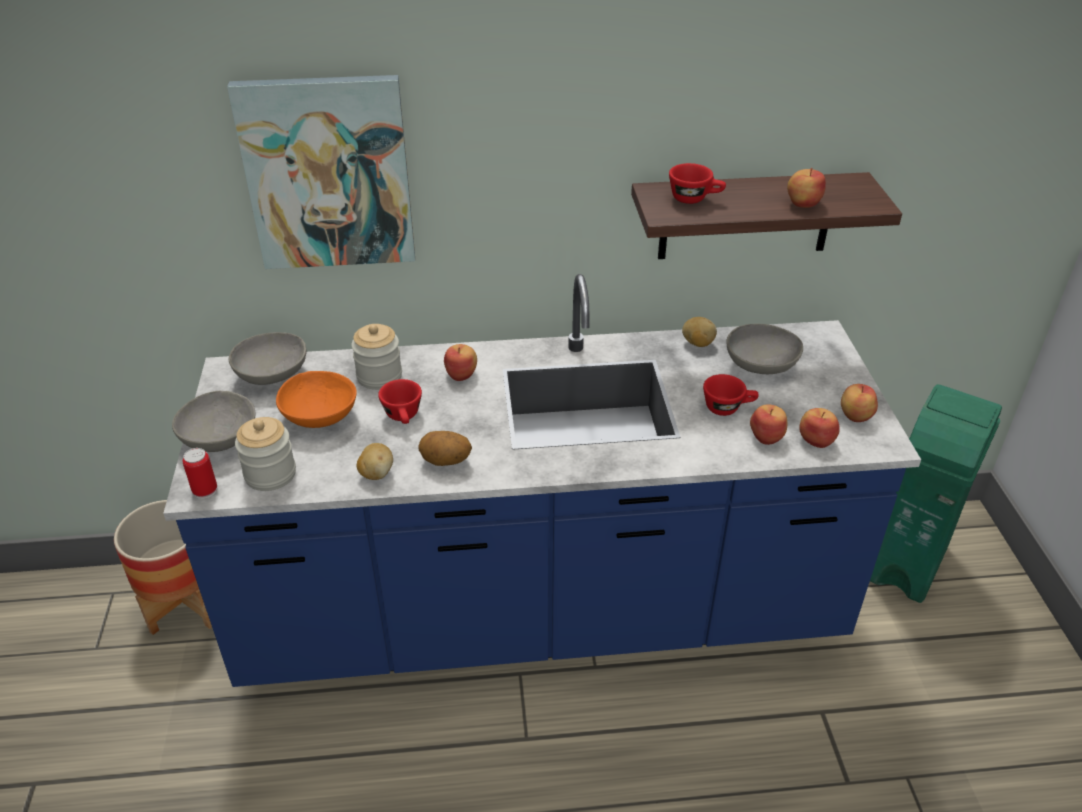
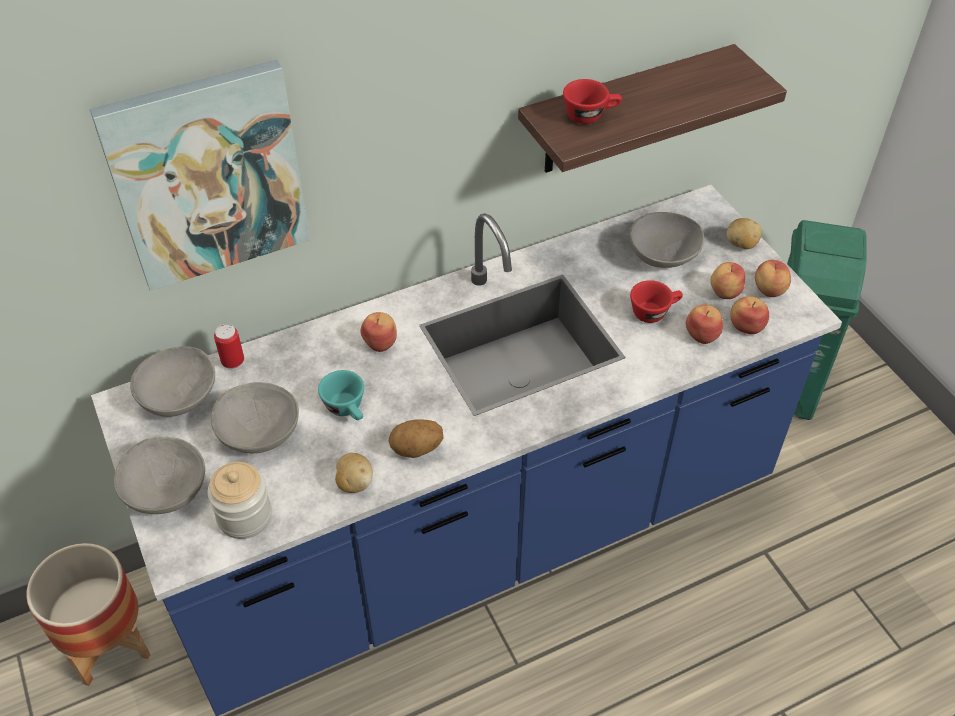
camera: 20 degrees left, 10 degrees up
(205, 490) = (185, 556): can -> can (233, 361)
(319, 416) = (258, 433): orange bowl -> grey bowl
(379, 376) = (296, 368): jar -> none
(404, 417) = (347, 409): red cup -> turquoise cup
(697, 343) = (594, 245): potato -> potato (741, 244)
(803, 203) = (694, 98): apple -> apple (724, 292)

